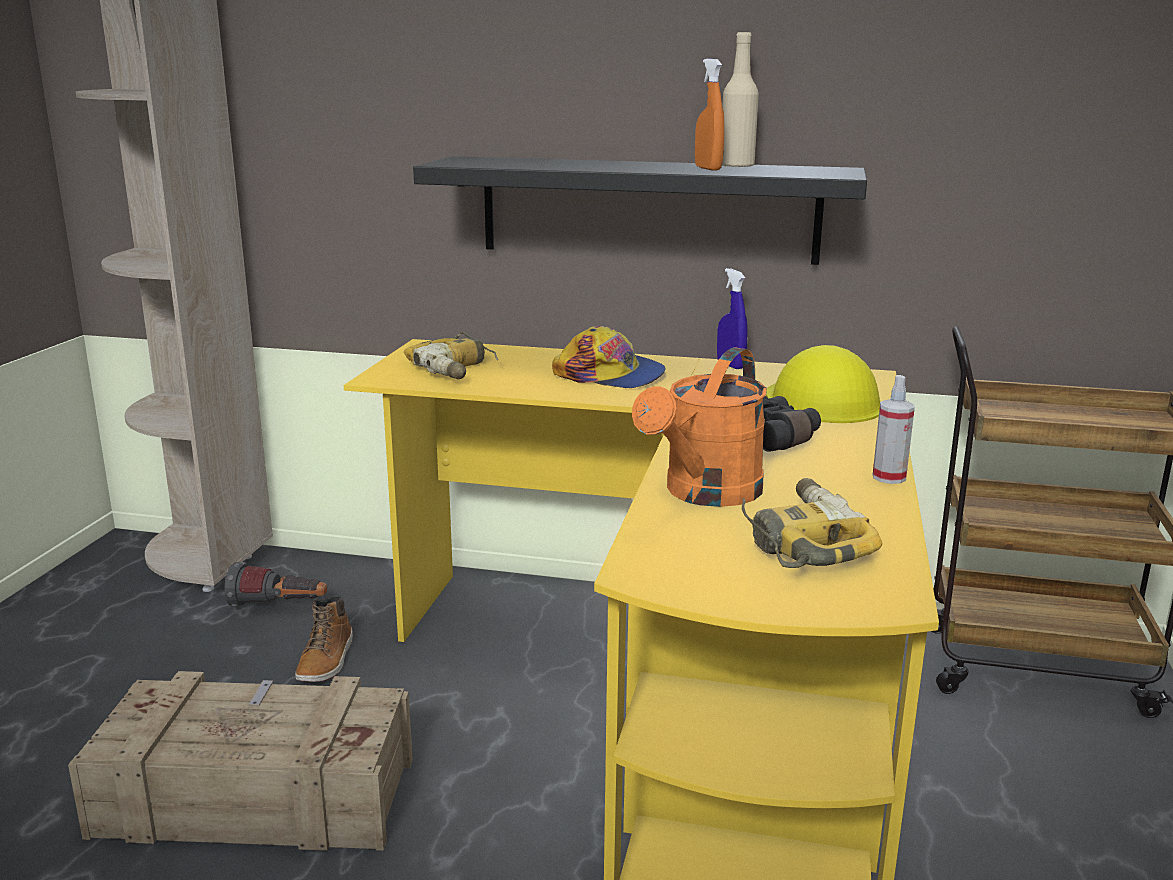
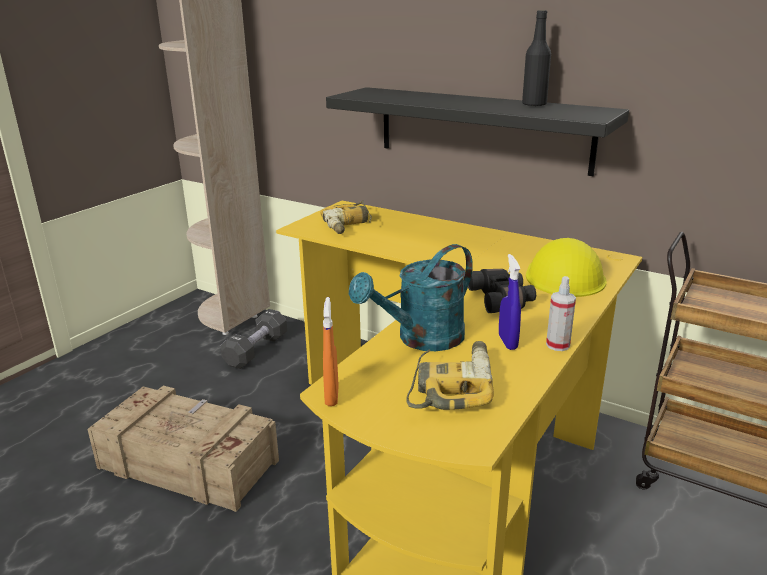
camera: 20 degrees right, 5 degrees up
(279, 607) = (256, 350): flashlight -> black dumbbell
(327, 661) = (264, 389): boot -> none
(610, 375) = (438, 240): cap -> none
(705, 494) = (421, 339): orange watering can -> turquoise watering can
(708, 168) = (509, 106): orange spray bottle -> orange spray bottle (331, 396)
(730, 365) = (525, 240): blue spray bottle -> blue spray bottle (507, 342)
(736, 166) = (534, 104): beige bottle -> black bottle

